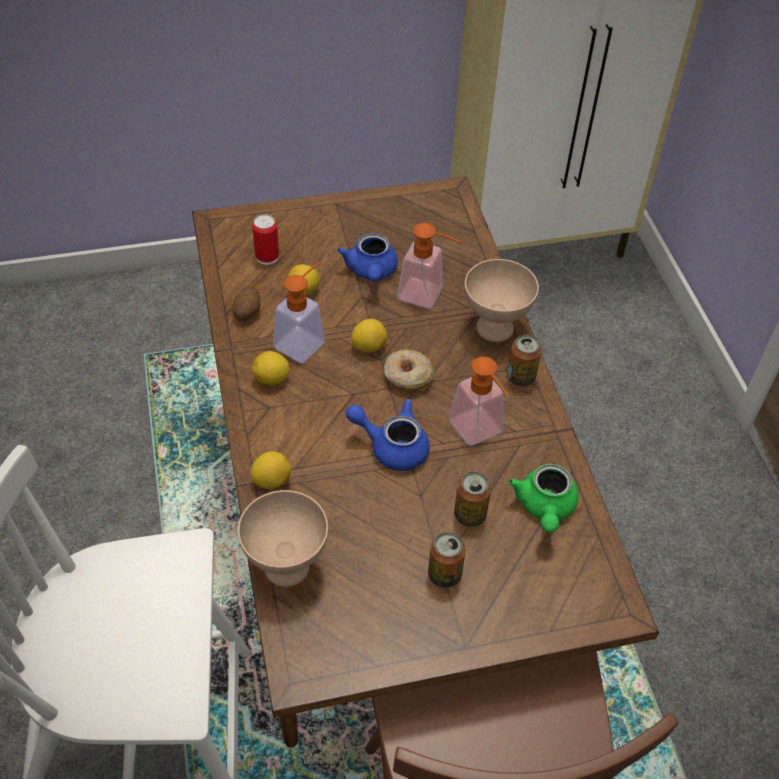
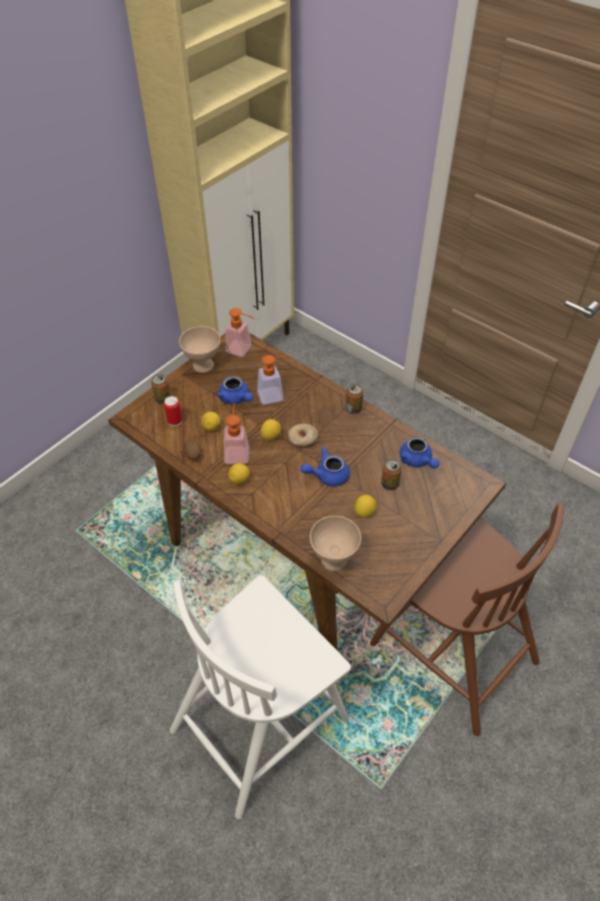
camera: 35 degrees left, 0 degrees up
(271, 480) = (288, 526): lemon -> lemon (364, 512)
(444, 574) = (403, 516): can -> can (163, 399)
(480, 433) = (360, 445): soap dispenser -> soap dispenser (243, 350)
(496, 328) = (321, 392): beige bowl -> beige bowl (204, 365)
(544, 508) = (417, 461): green teapot -> blue teapot

